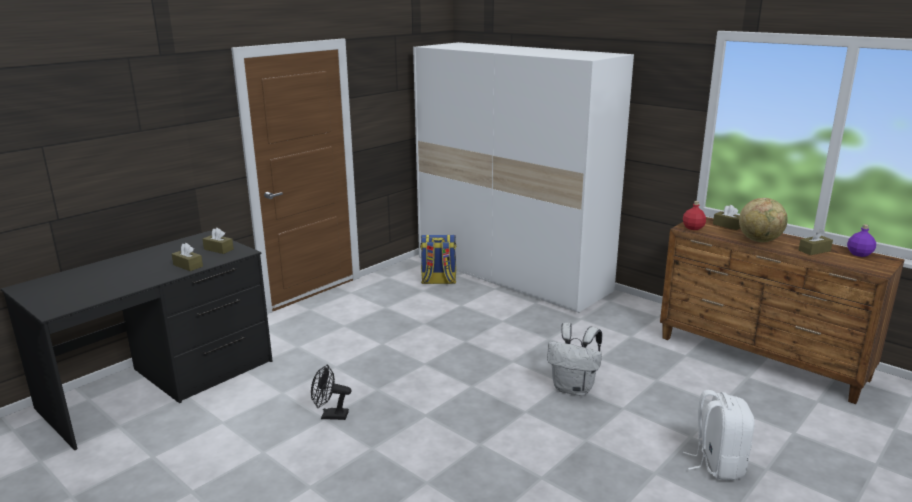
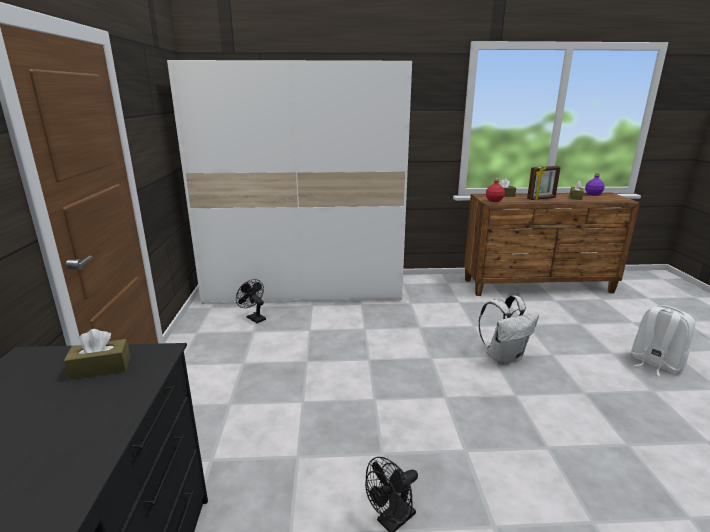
camera: 45 degrees left, 0 degrees up
(188, 266) = (94, 421): brown tissue box -> none
(438, 281) = (254, 318): backpack -> black fan
(759, 240) = (541, 199): globe -> picture frame

